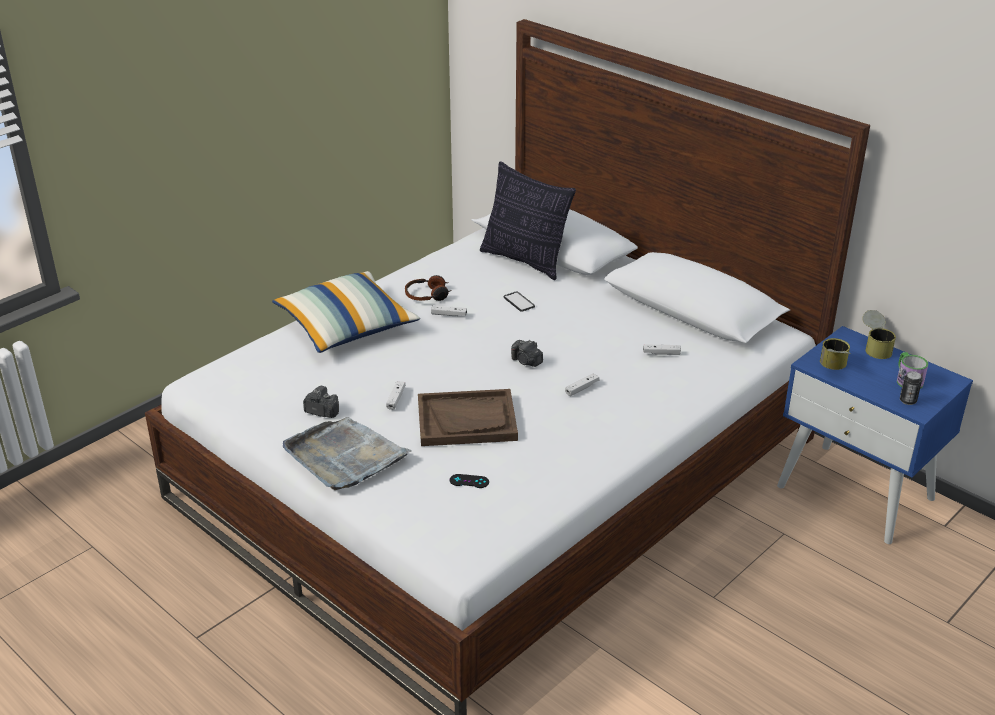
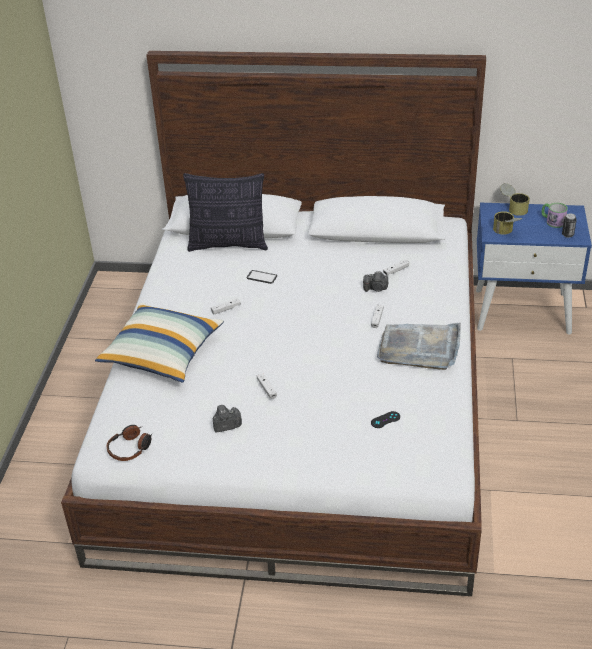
camera: 35 degrees left, 5 degrees up
(345, 456) = (284, 449): grey tray -> grey tray (419, 348)
(428, 295) = (192, 301): headphones -> headphones (130, 448)
(467, 420) = (333, 379): brown tray -> none
(526, 361) = (320, 318): camera -> camera (376, 288)

